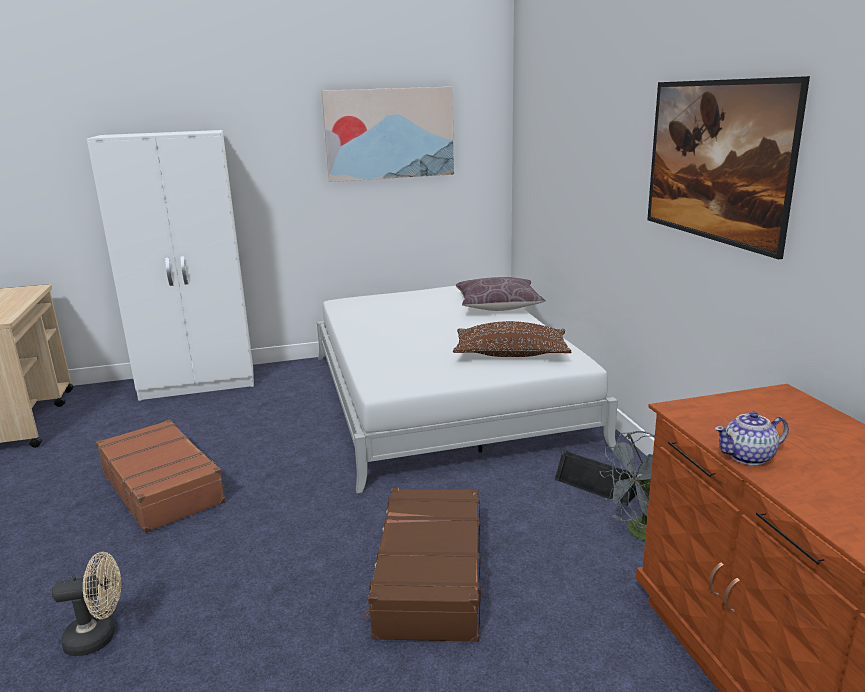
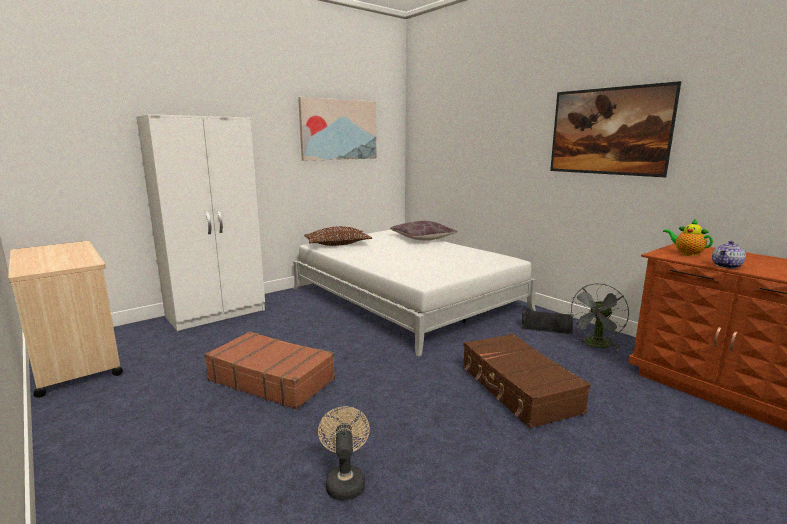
camera: 25 degrees left, 5 degrees down
(99, 637) = (345, 480): beige fan -> beige fan turned 60 degrees counterclockwise
(511, 354) = (470, 259): brown pillow -> brown pillow (338, 244)
(736, 415) = (686, 253): none -> teapot

